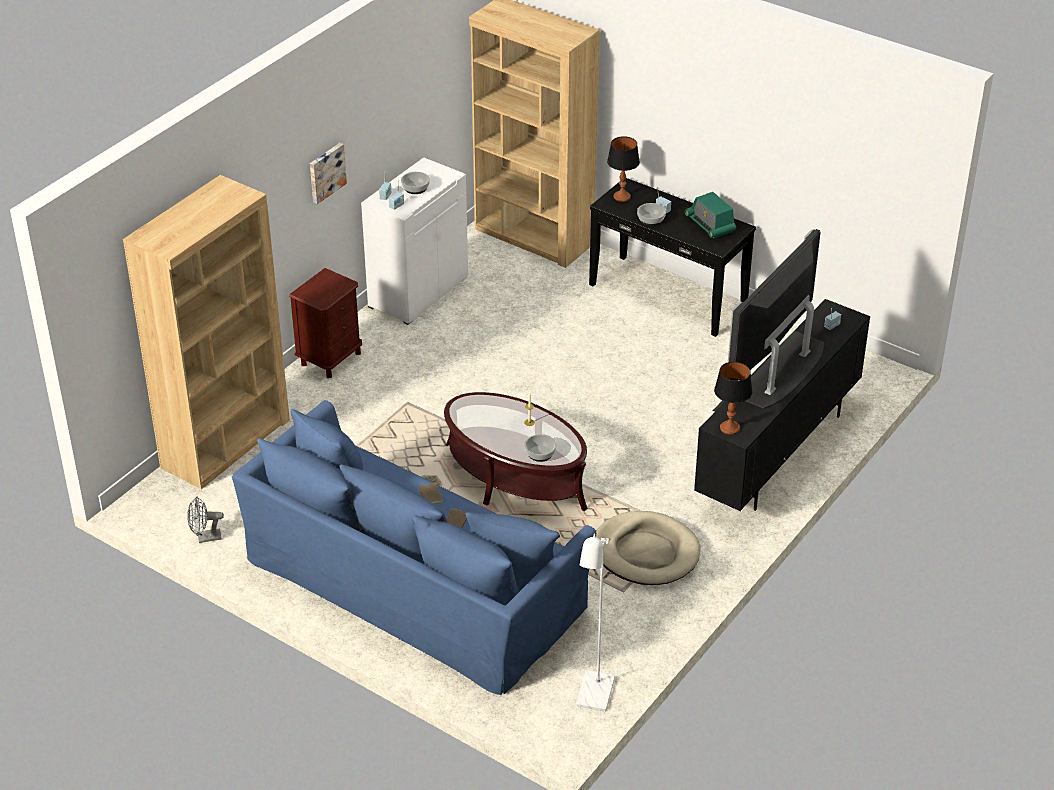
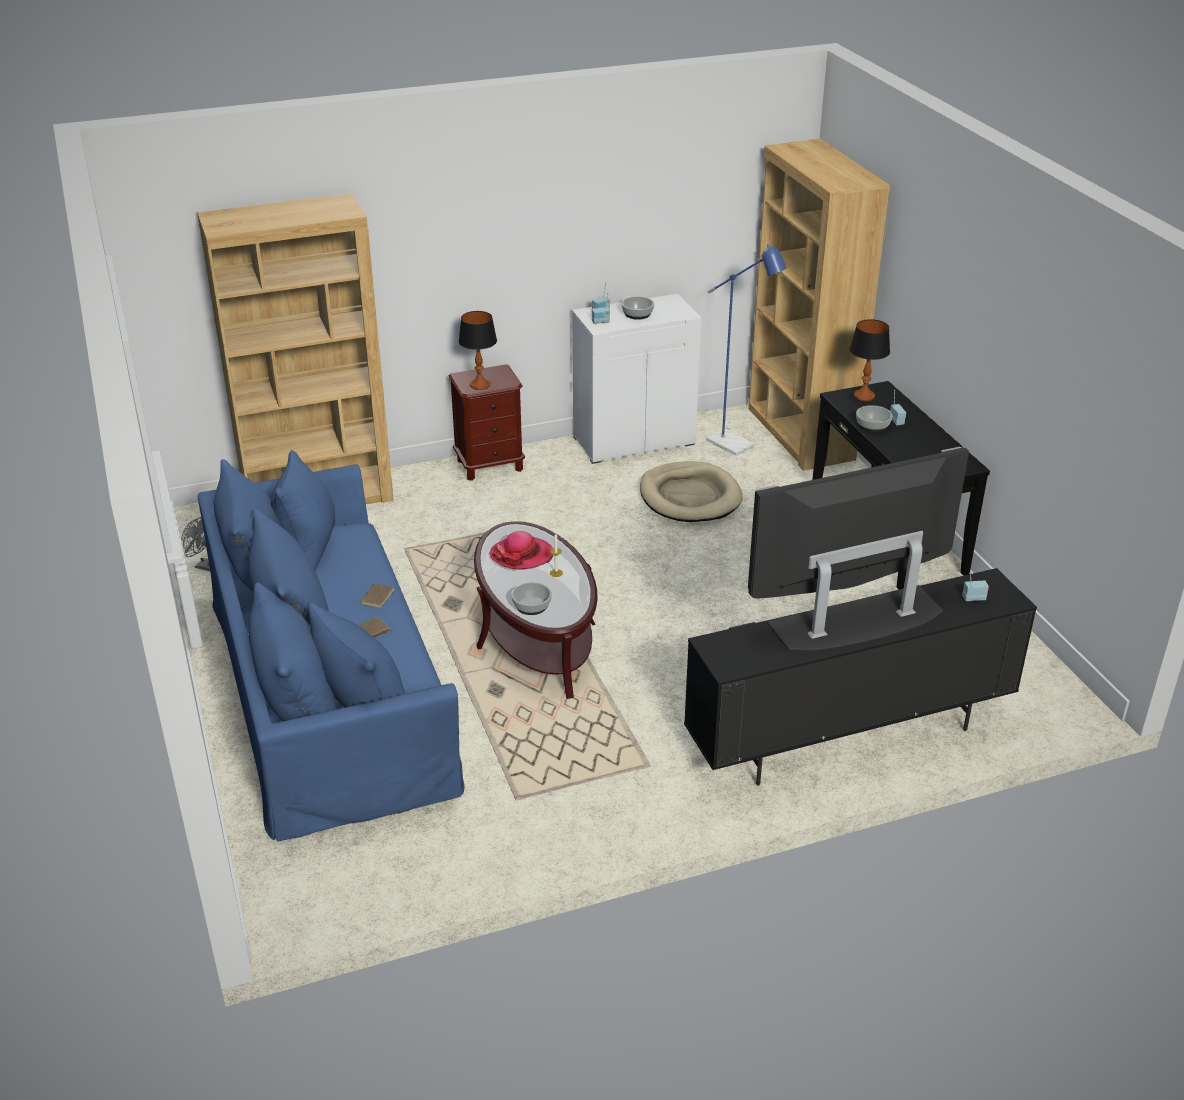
camera: 35 degrees right, 5 degrees down
(326, 172) = (522, 254): picture -> none
(491, 420) = (522, 555): none -> hat
(499, 266) = (736, 446): none -> blue floor lamp
(593, 699) = (356, 897): white floor lamp -> none
(646, 552) = (586, 771): beige dog bed -> beige dog bed (690, 497)
(710, 224) = (936, 451): radio -> none
(730, 428) = (723, 653): table lamp -> table lamp (479, 385)

